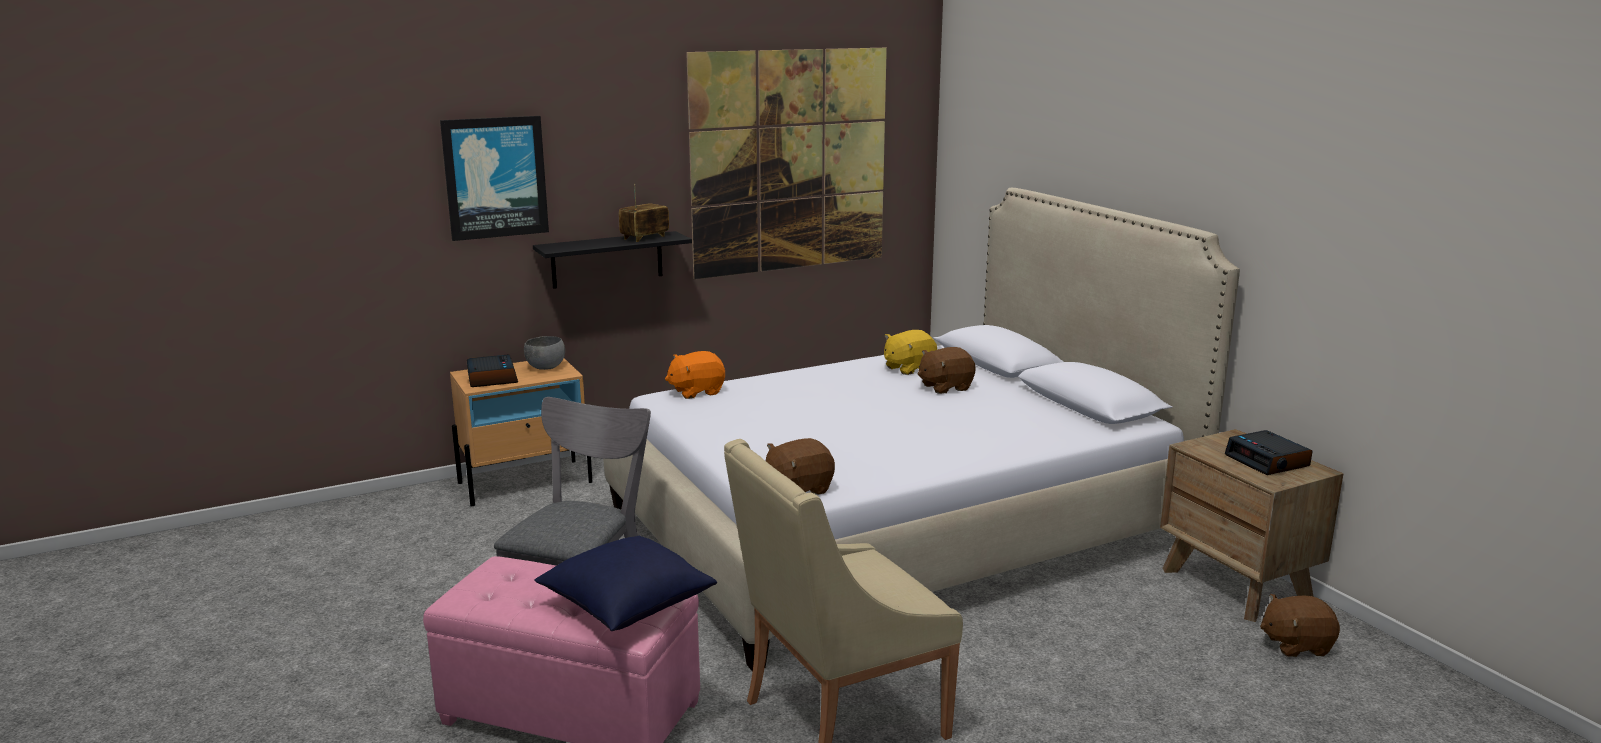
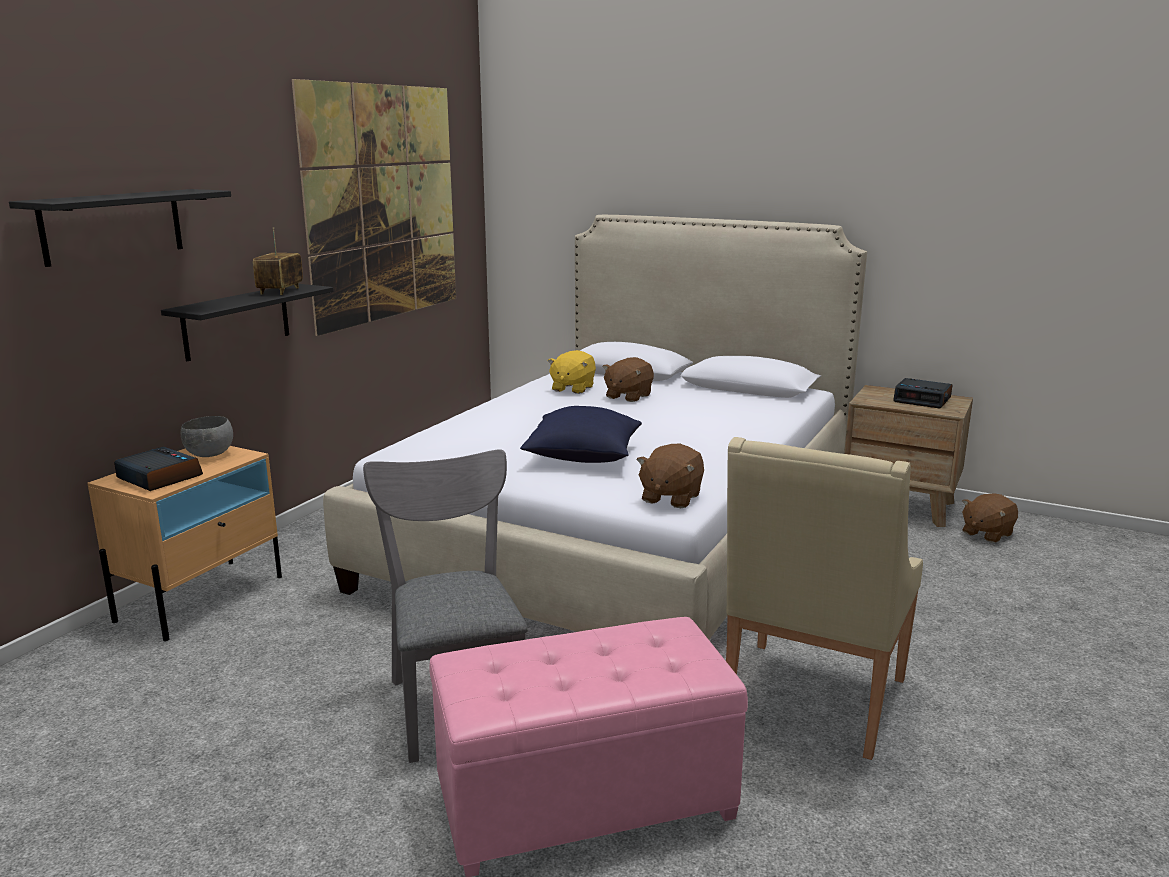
camera: 35 degrees left, 0 degrees up
(495, 177) = (113, 226): picture -> black shelf
(626, 606) = (662, 650): blue pillow -> blue pillow (582, 456)
(696, 392) = (422, 442): orange plush toy -> none

